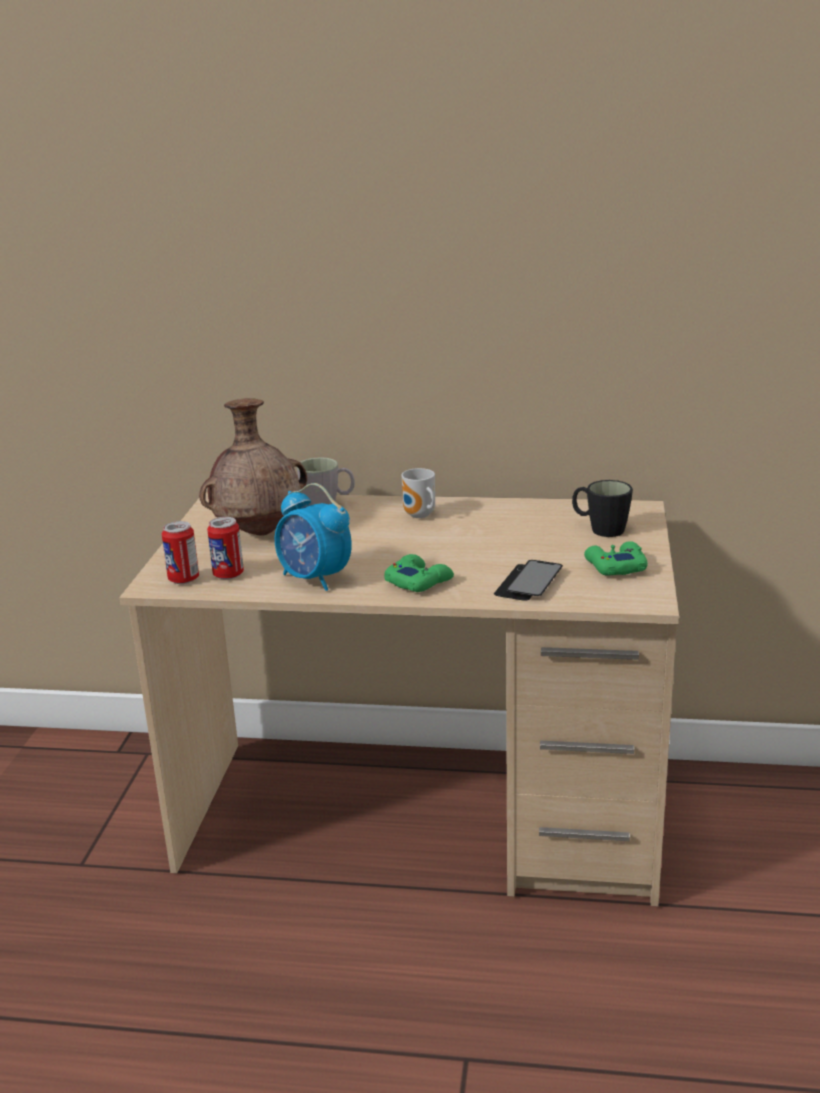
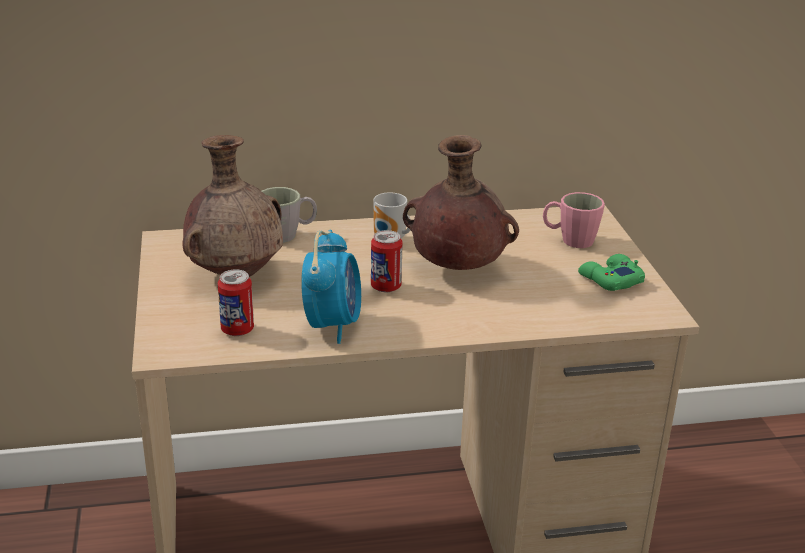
camera: 20 degrees left, 5 degrees up
(183, 579) = (191, 341): can -> can (386, 287)
(315, 579) = (332, 325): alarm clock -> alarm clock turned 105 degrees counterclockwise
(418, 581) = (439, 316): green game controller -> none
(465, 543) = (456, 268): none -> brown vase
(528, 583) = (544, 306): phone -> none
(600, 529) = (570, 240): black mug -> pink mug

